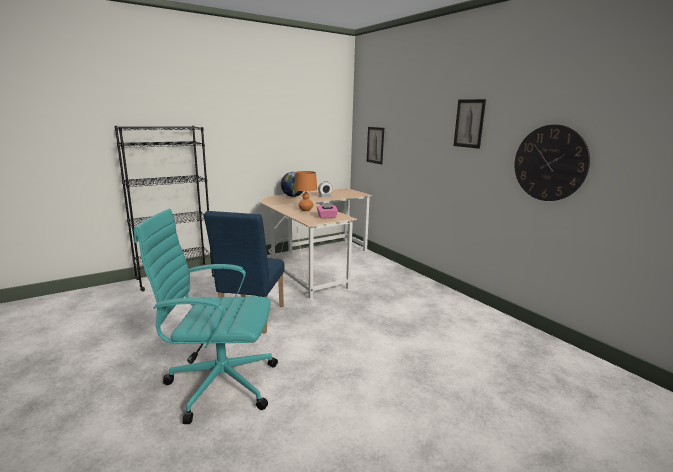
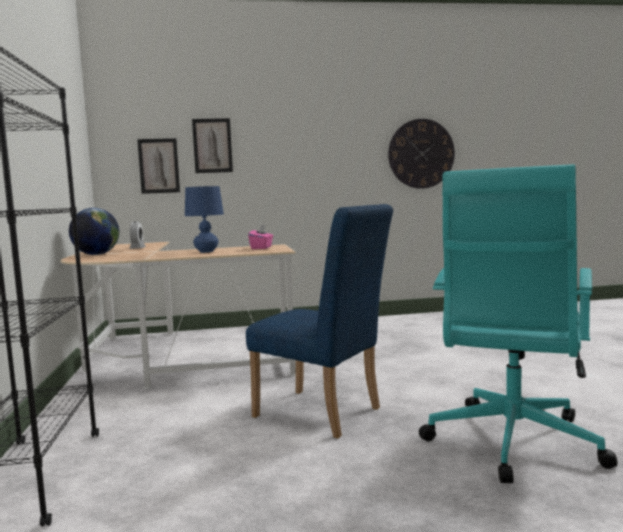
camera: 65 degrees left, 10 degrees down
(305, 210) = (206, 251): orange table lamp -> blue table lamp
(469, 123) = (325, 123): picture -> picture (212, 145)

